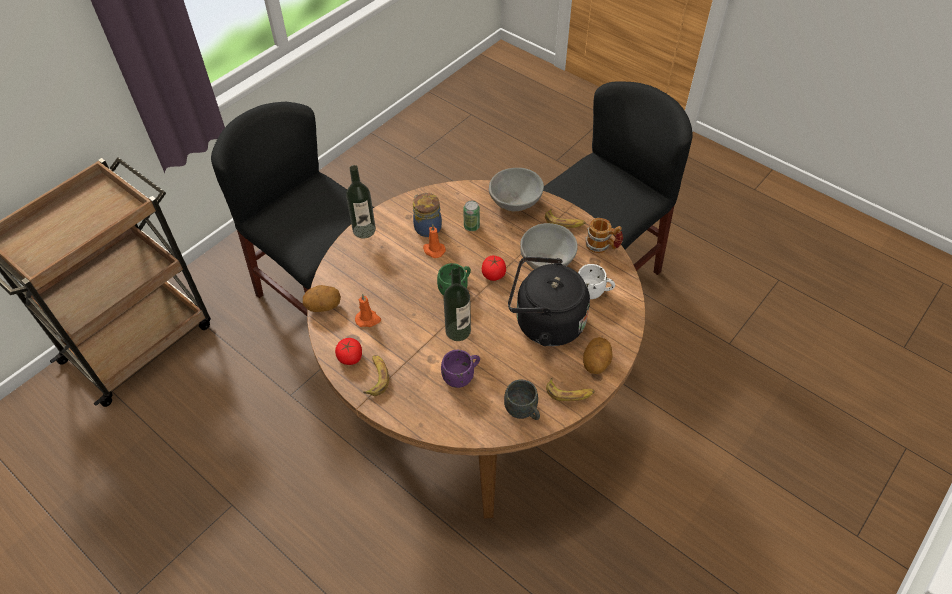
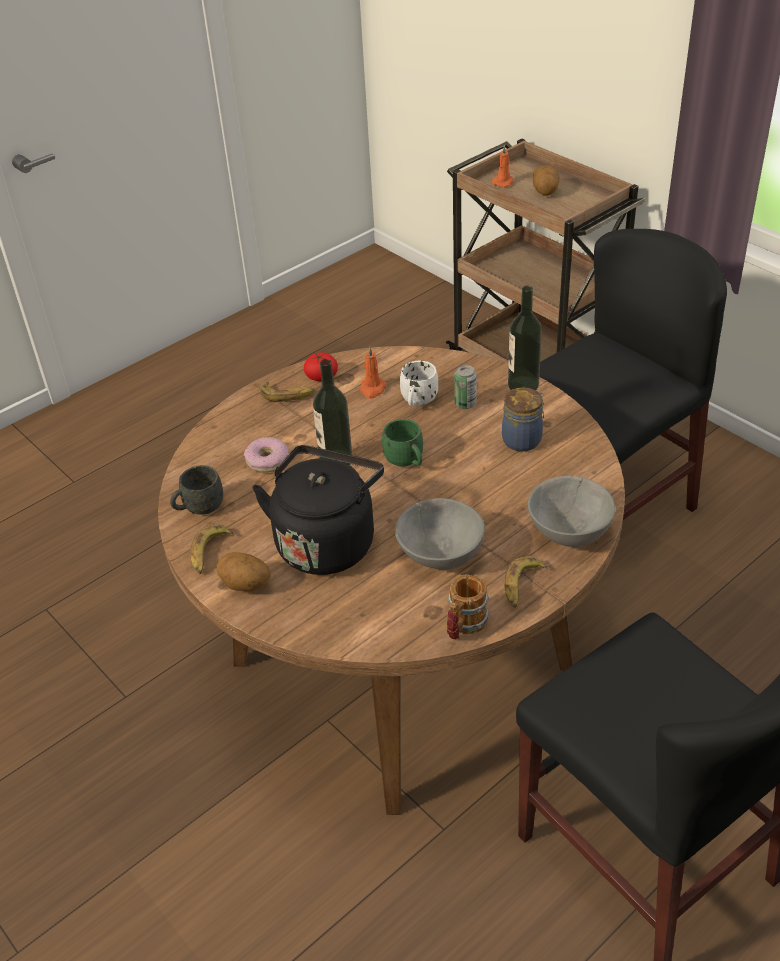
camera: 100 degrees right, 10 degrees down
(323, 306) = (400, 356): potato -> potato (545, 192)
(433, 250) = (479, 444): orange candle -> orange candle (504, 182)
(462, 376) = (267, 460): purple mug -> donut
(471, 226) = (521, 482): can -> can (465, 404)
(493, 274) = (425, 498): tomato -> none
(593, 292) = (371, 601): white mug -> white mug (418, 401)

